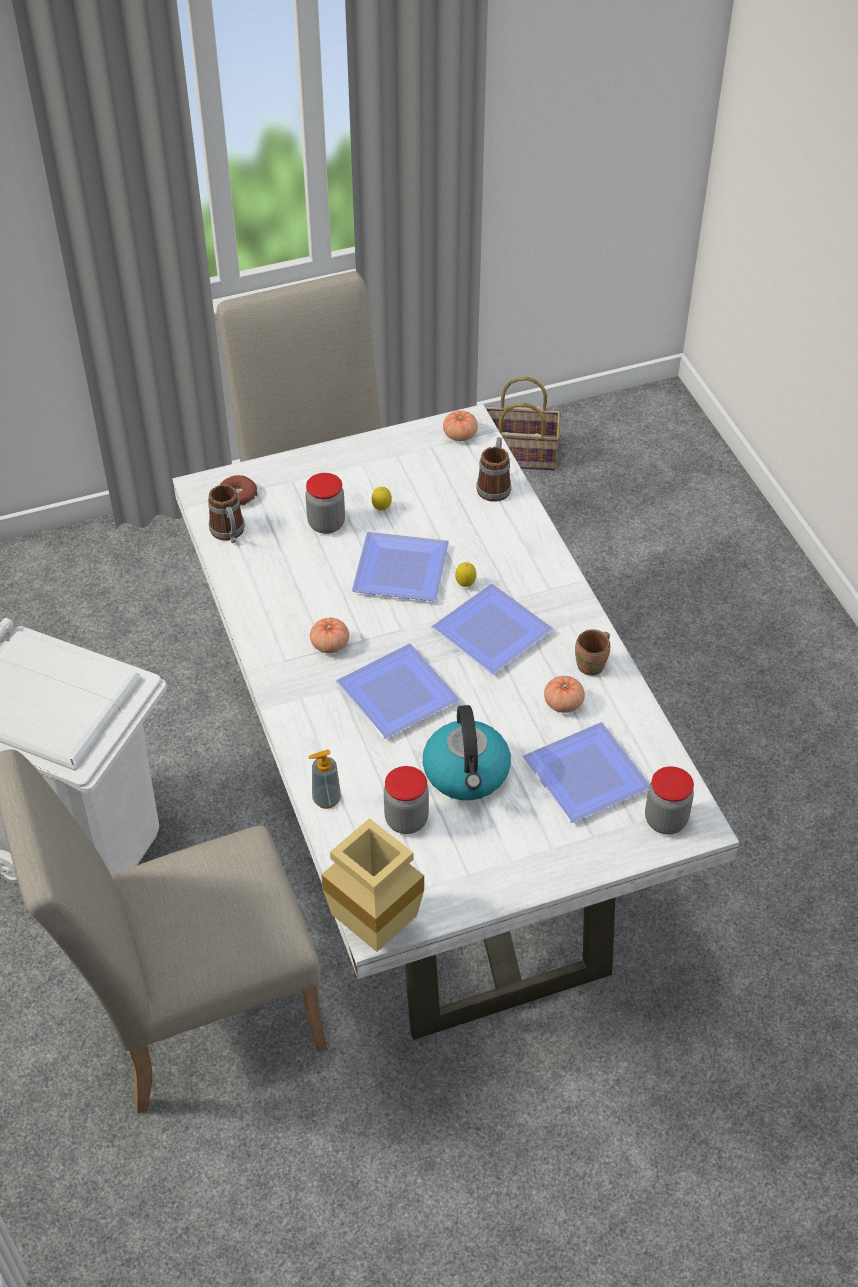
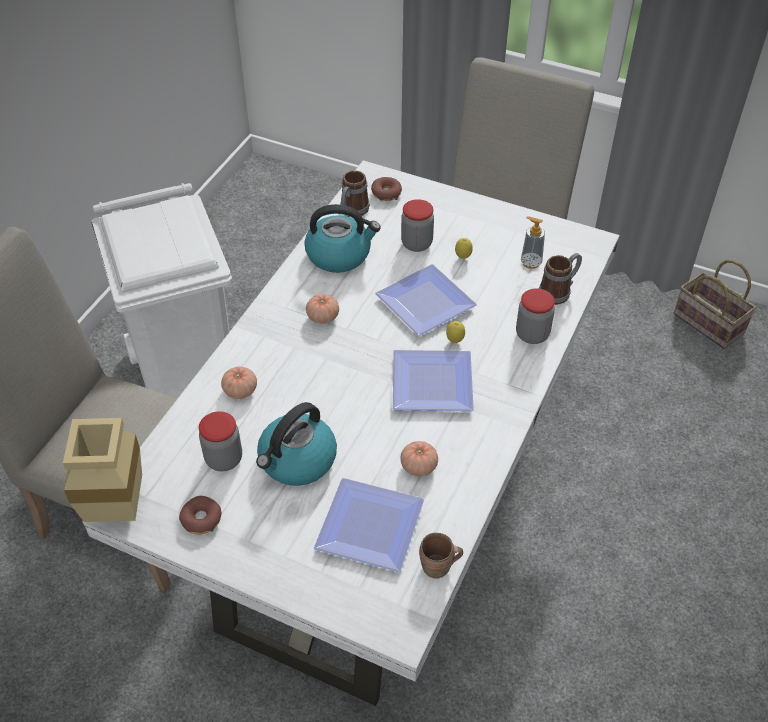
camera: 45 degrees right, 0 degrees up
(270, 580) = (339, 254): none -> kettle
(326, 799) = (198, 407): soap dispenser -> soap dispenser (530, 262)
(393, 694) = (319, 375): plate -> none
(453, 877) = (201, 519): none -> donut
(460, 435) = (576, 245): tomato -> tomato (240, 390)
(593, 666) = (472, 458): brown mug -> brown mug (438, 568)
(665, 820) = (383, 605): jar -> jar (532, 334)

